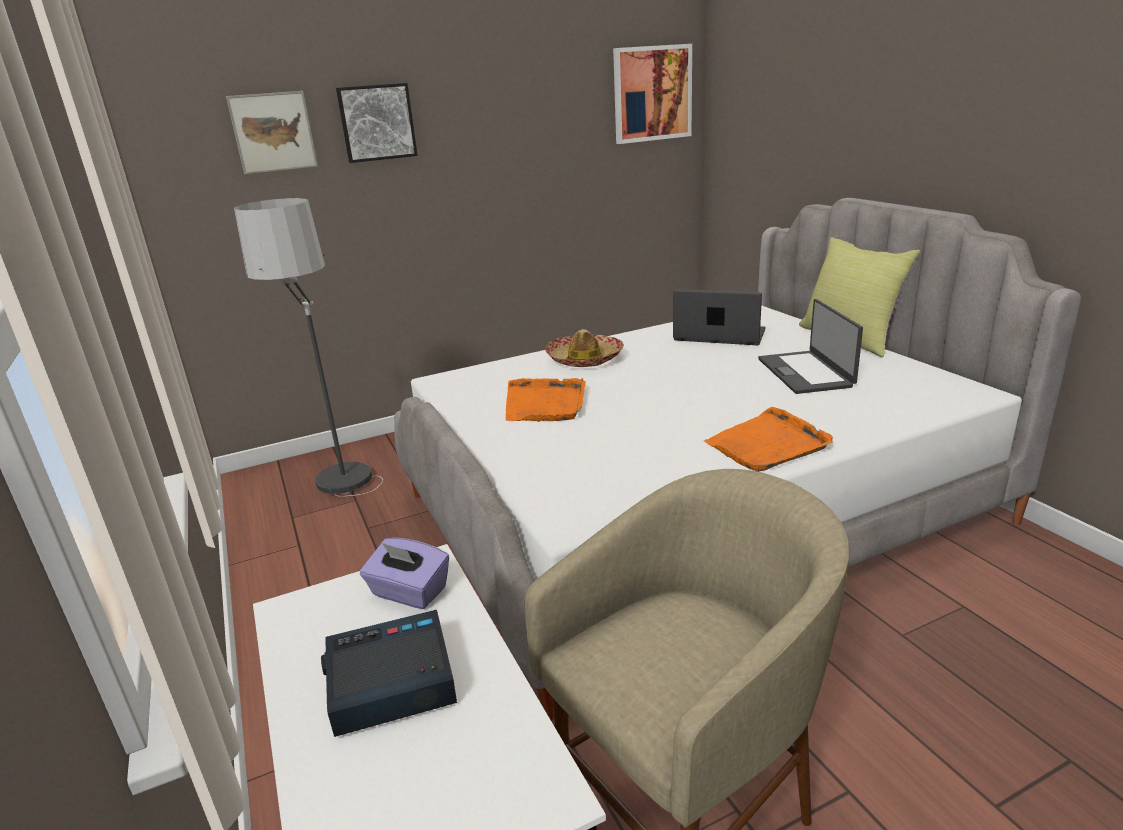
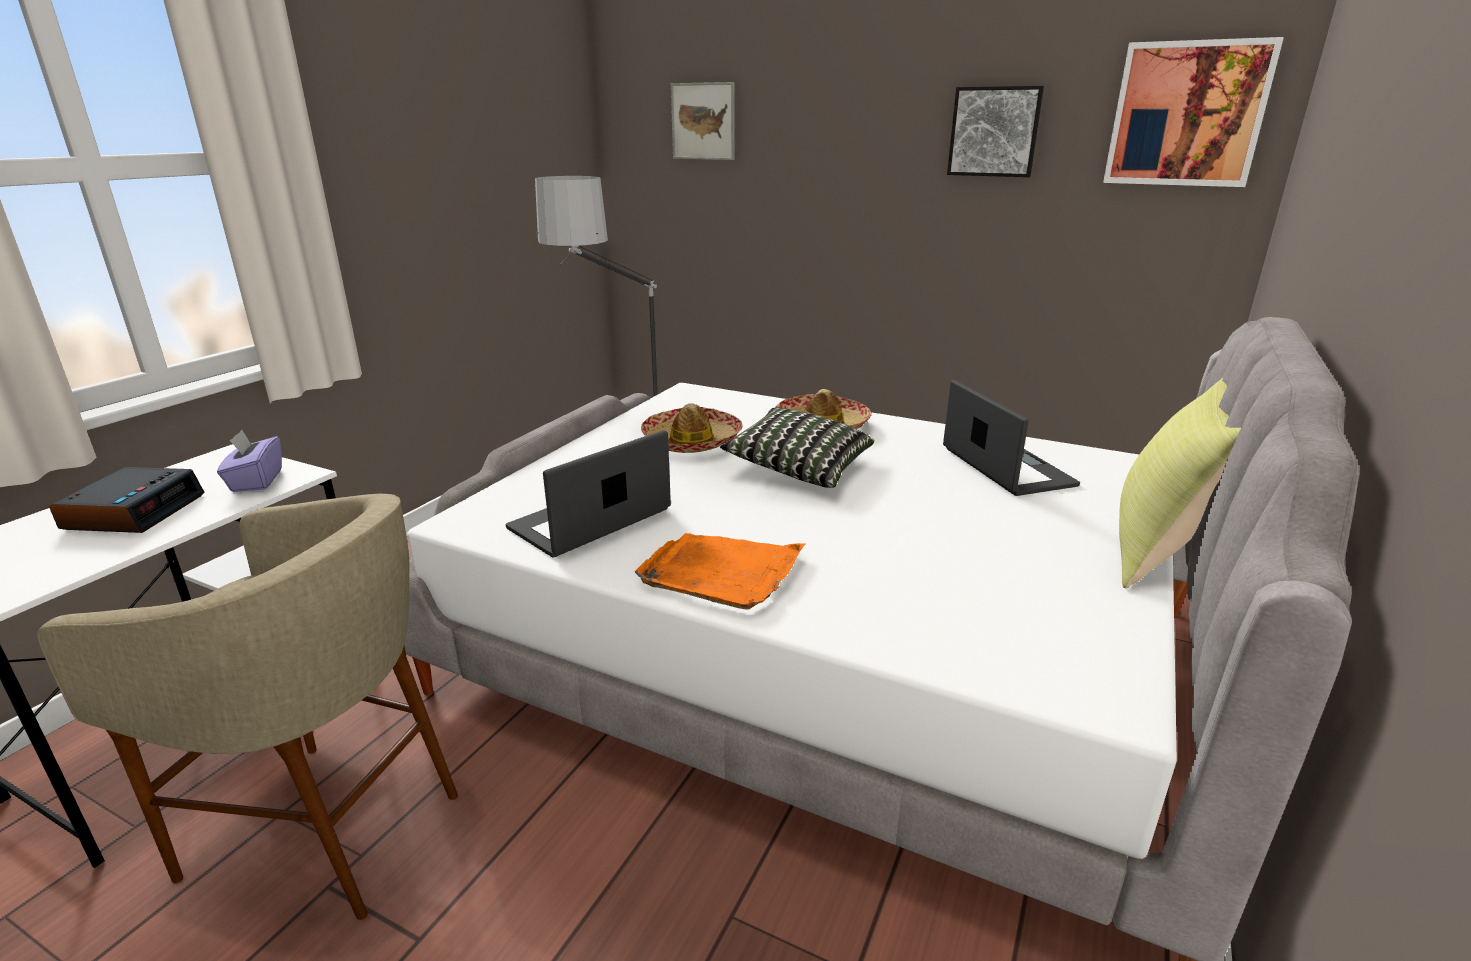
camera: 50 degrees right, 0 degrees up
(377, 122) = (797, 121): picture -> picture (994, 132)
(390, 683) = (135, 511): alarm clock -> alarm clock turned 60 degrees clockwise
(545, 403) = (692, 441): orange tray -> hat
(644, 384) = (799, 468): none -> pillow
(806, 372) = (974, 546): laptop -> laptop (591, 520)

